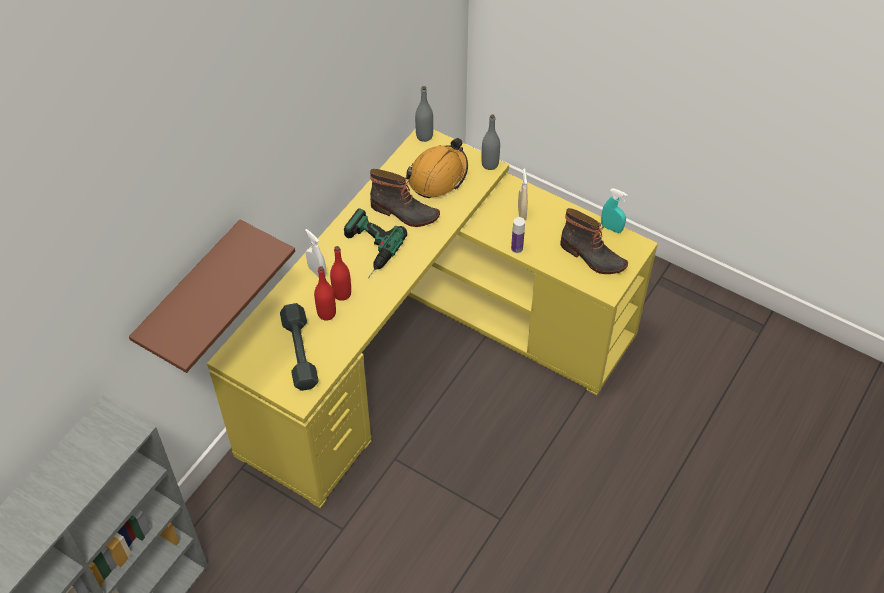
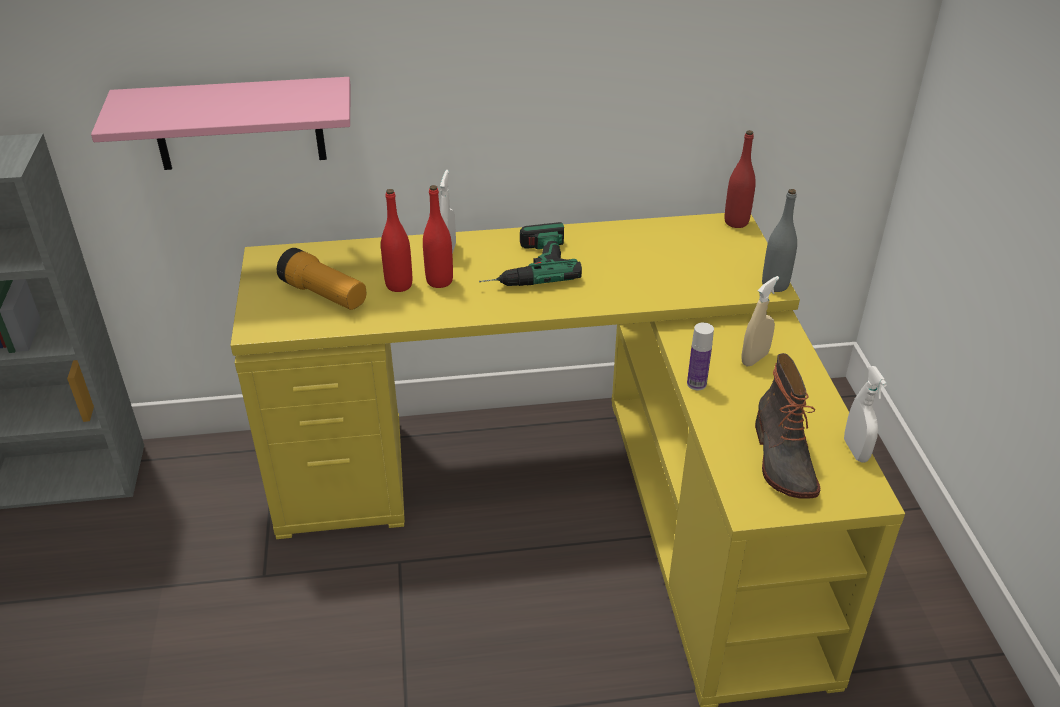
camera: 50 degrees right, 15 degrees down
(191, 295) = (238, 124): brown shelf -> pink shelf
(300, 351) = (324, 294): grey dumbbell -> flashlight
(404, 213) = (610, 263): boot -> none
(424, 136) = (736, 222): grey bottle -> red bottle
(438, 175) = (698, 258): orange hard hat -> none
(611, 228) = (855, 450): turquoise spray bottle -> white spray bottle

